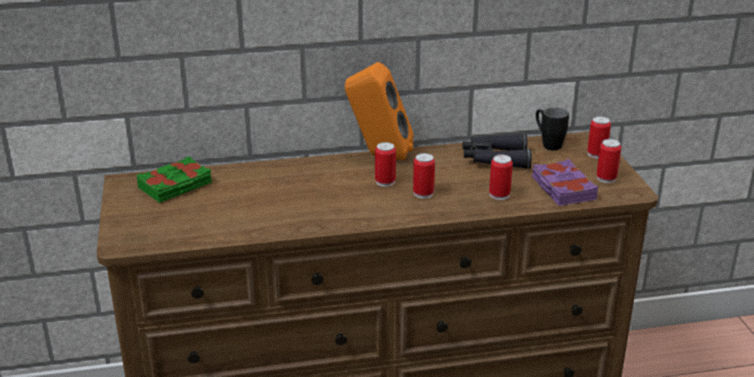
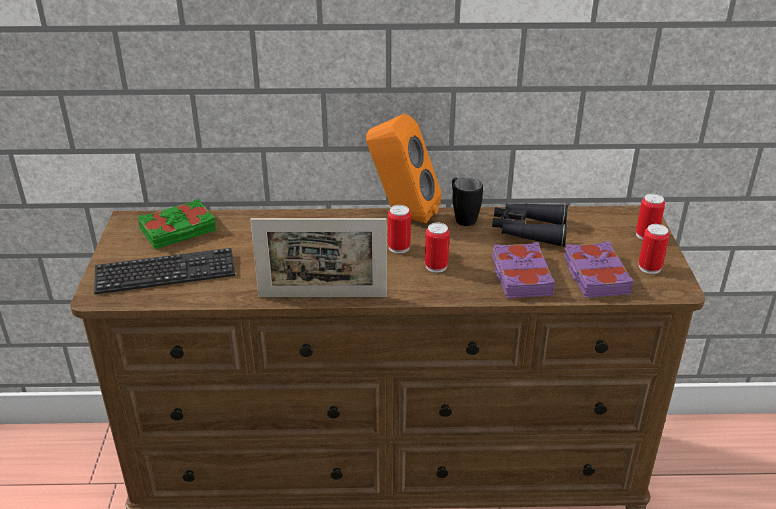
camera: 10 degrees right, 5 degrees up
(178, 221) = (165, 273): none -> keyboard
(330, 226) = (322, 296): none -> picture frame
(499, 195) = (520, 276): can -> purple book
(547, 144) = (593, 217): black mug -> black mug (462, 217)

